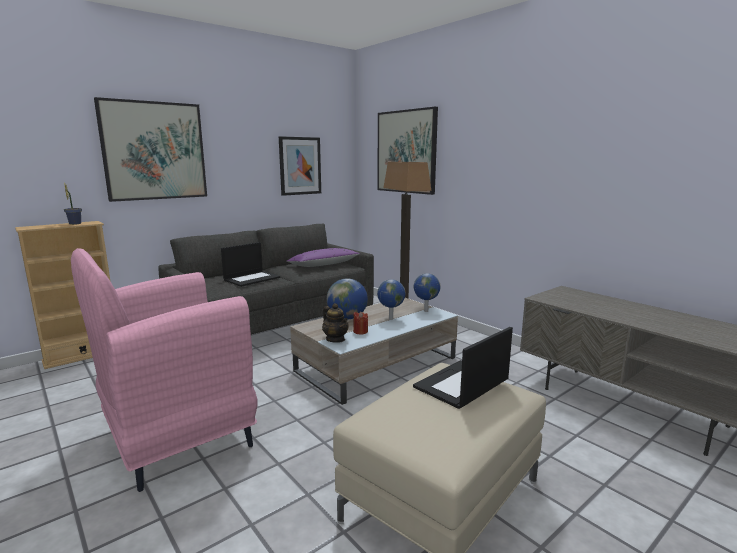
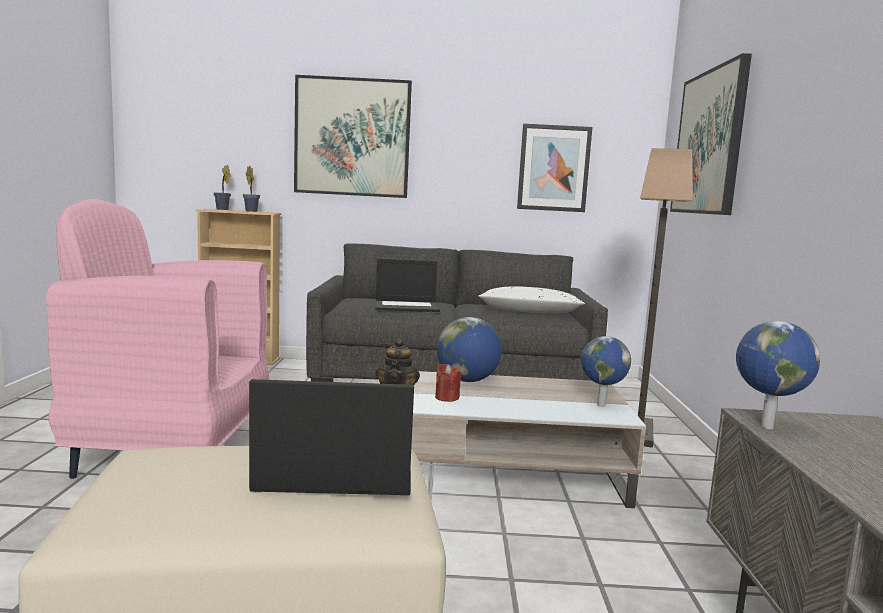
camera: 40 degrees right, 5 degrees down
(42, 226) = (223, 209): none -> potted plant
(323, 265) = (529, 312): purple pillow -> white pillow
(390, 319) = (521, 398): globe -> globe (765, 426)

